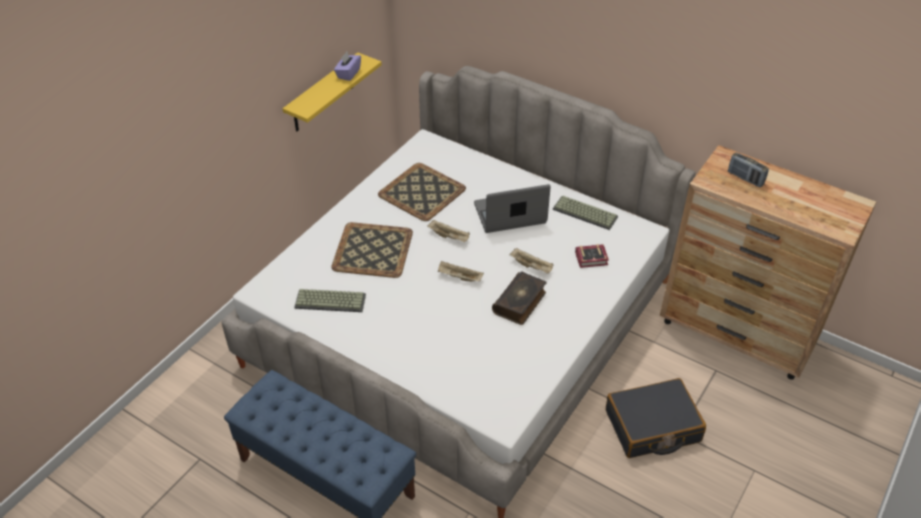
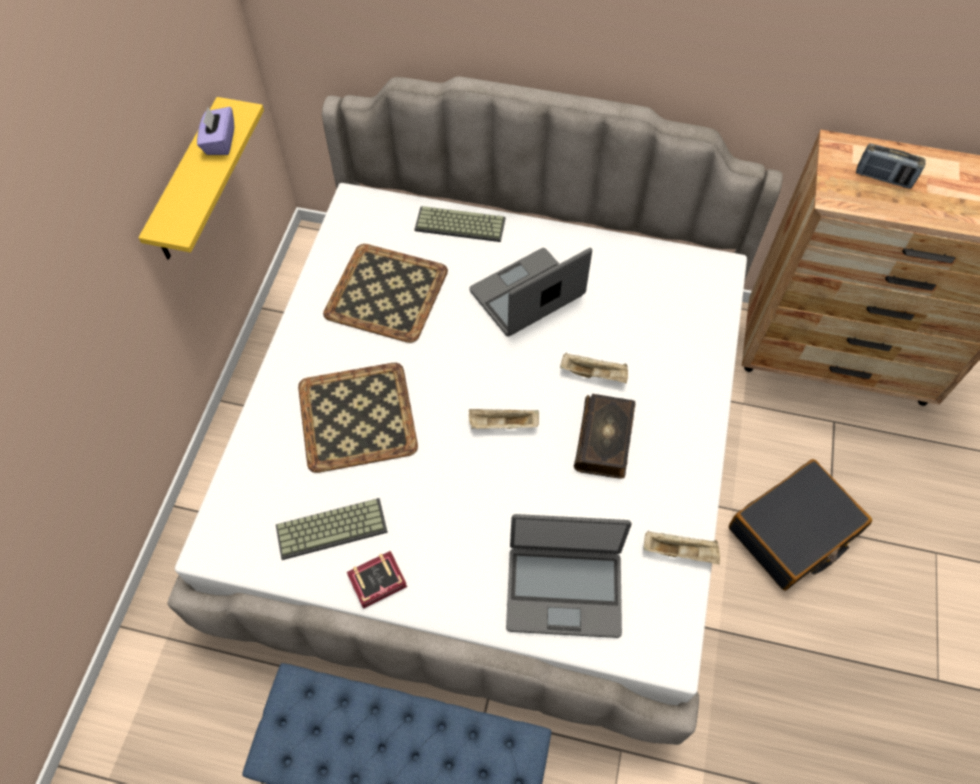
camera: 20 degrees left, 15 degrees up
(449, 237) = (459, 358): beige tray -> beige tray (680, 551)
(454, 371) = (564, 590): none -> laptop
(584, 213) = (626, 264): keyboard -> keyboard (459, 226)
(593, 259) = (670, 336): book -> book (380, 581)

